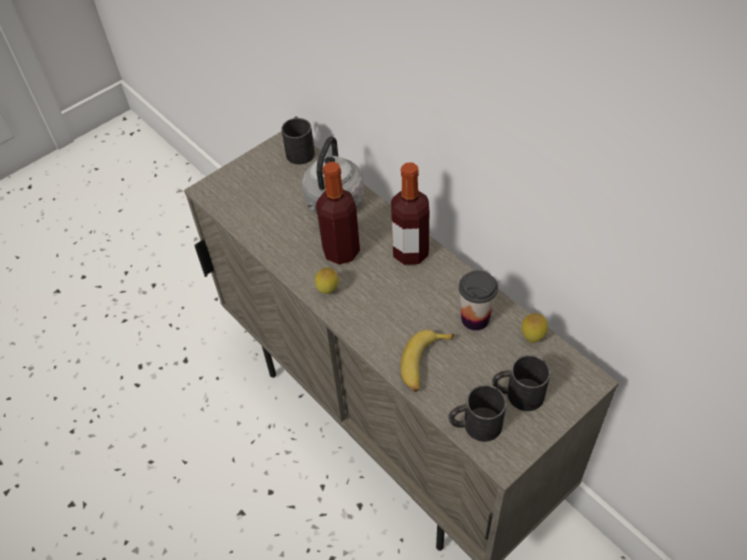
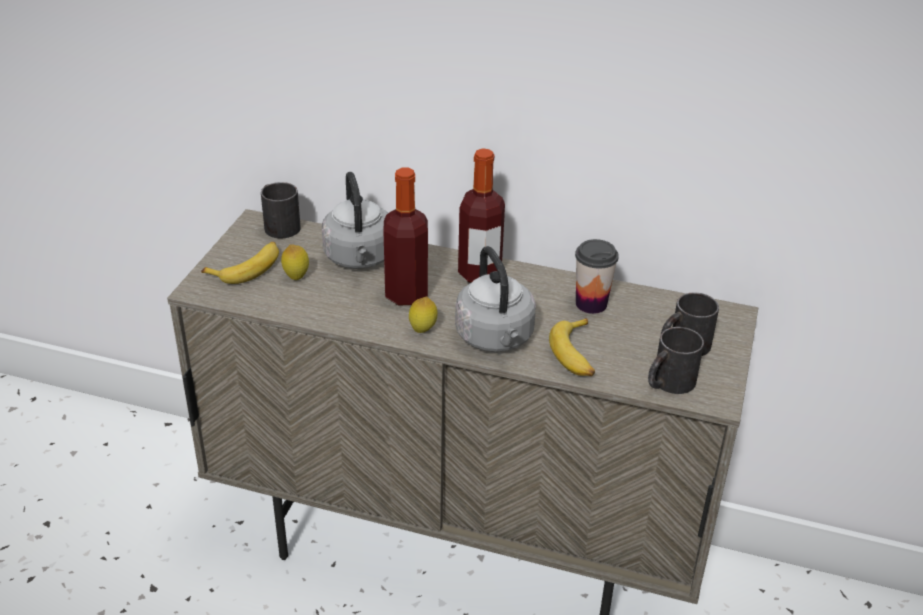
camera: 35 degrees left, 15 degrees down
(251, 183) = (247, 268): none -> banana
(375, 321) = (496, 338): none -> grey kettle
(532, 337) = (656, 300): lemon -> lemon (296, 277)

